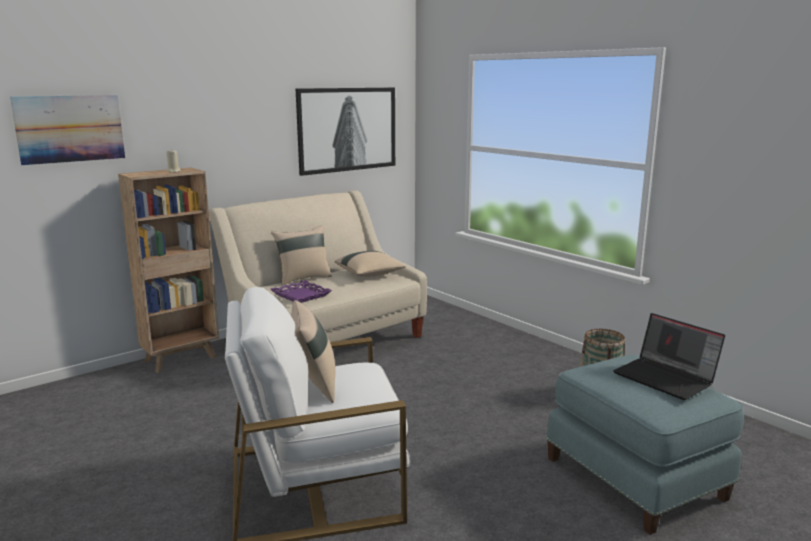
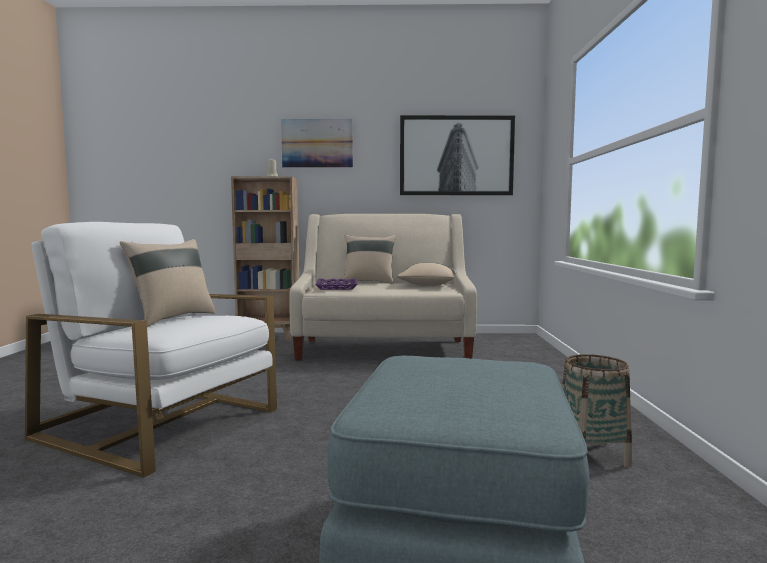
camera: 40 degrees right, 10 degrees down
(70, 128) = (213, 144): picture -> picture (317, 143)
(666, 378) = (498, 381): laptop -> none

